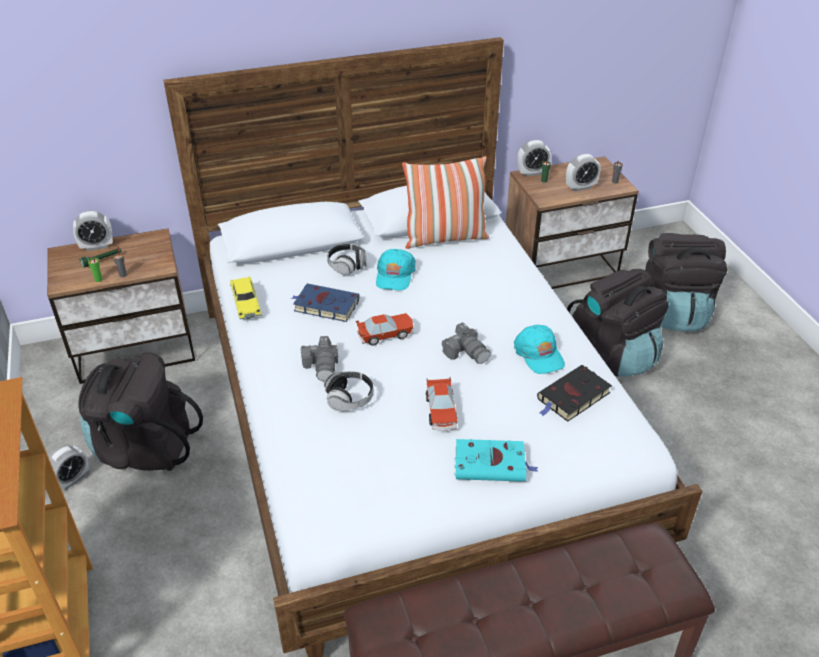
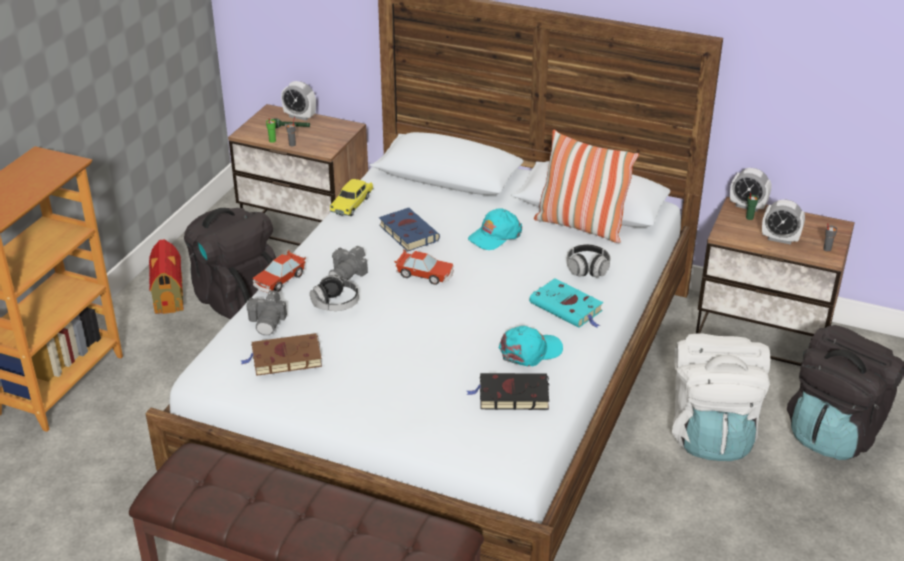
camera: 40 degrees right, 5 degrees down
(72, 480) = (169, 295): alarm clock -> toy house
(347, 266) = (466, 211): headphones -> headphones (587, 269)
(372, 473) = (284, 359): none -> brown book
(441, 411) = (391, 349): toy car -> toy car (279, 280)
(466, 352) = (471, 319): camera -> camera (268, 322)
(492, 464) = (378, 403): turquoise book -> turquoise book (568, 308)
(539, 354) = (530, 351): turquoise cap -> turquoise cap turned 135 degrees counterclockwise
(612, 354) = (711, 433): black backpack -> white backpack

